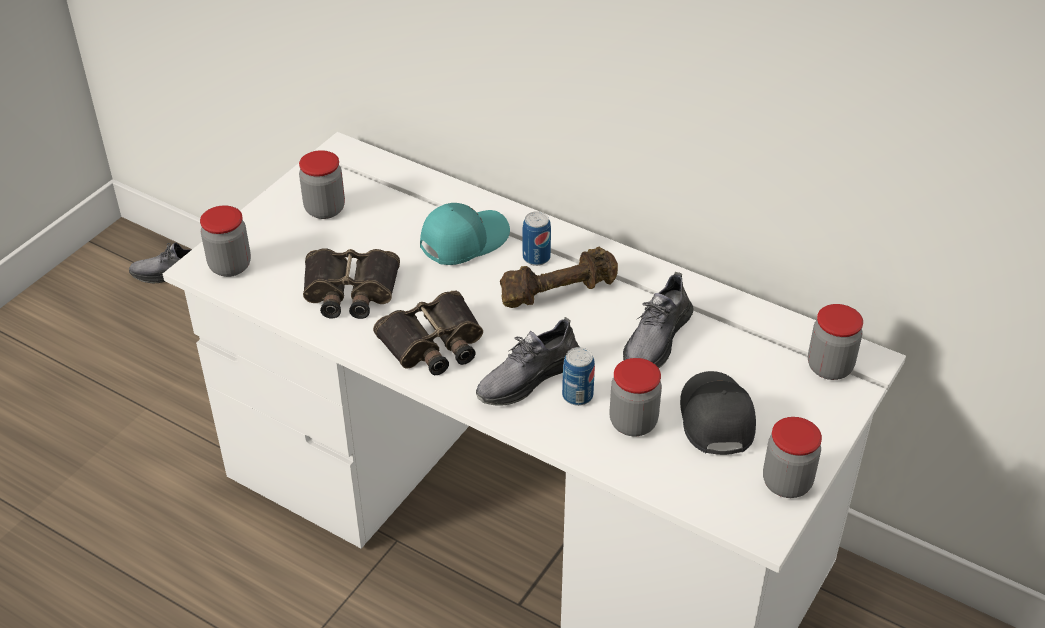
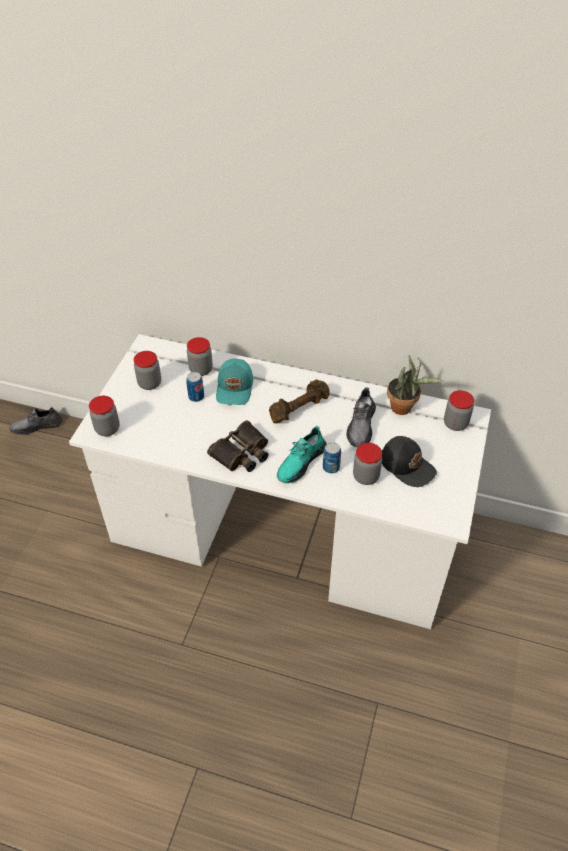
camera: 15 degrees left, 5 degrees up
(349, 292) = (183, 431): binoculars -> none
(463, 240) = (235, 388): turquoise cap -> turquoise cap turned 150 degrees clockwise
(528, 377) = (300, 462): grey shoe -> turquoise shoe
(536, 258) = (279, 390): can -> can (196, 397)
(714, 419) = (407, 465): black cap -> black cap turned 150 degrees clockwise
(745, 324) = (404, 408): none -> potted plant
(786, 483) = (456, 493): jar -> jar (201, 370)

